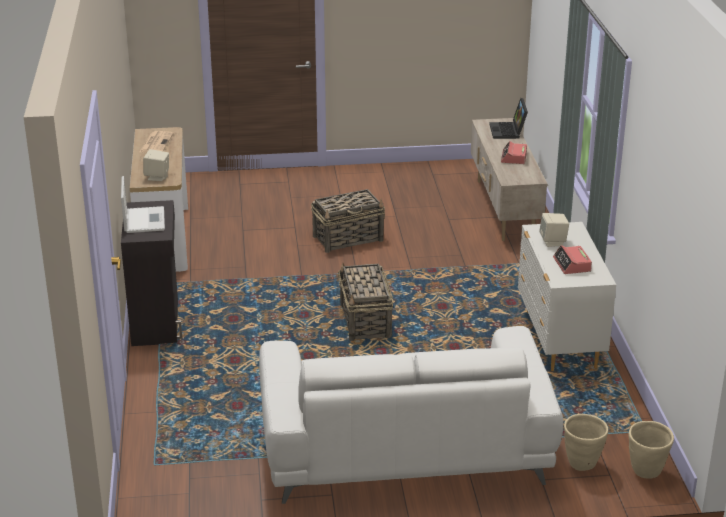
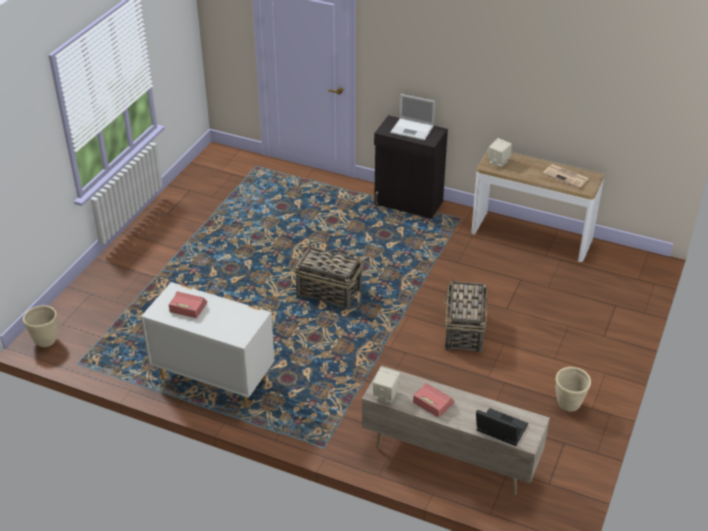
camera: 120 degrees right, 10 degrees up
(404, 447) = (177, 253): white sofa -> none
(553, 242) = (229, 315): beige speaker -> beige speaker (385, 395)
(582, 463) = (83, 317): beige planter -> beige planter (568, 405)

